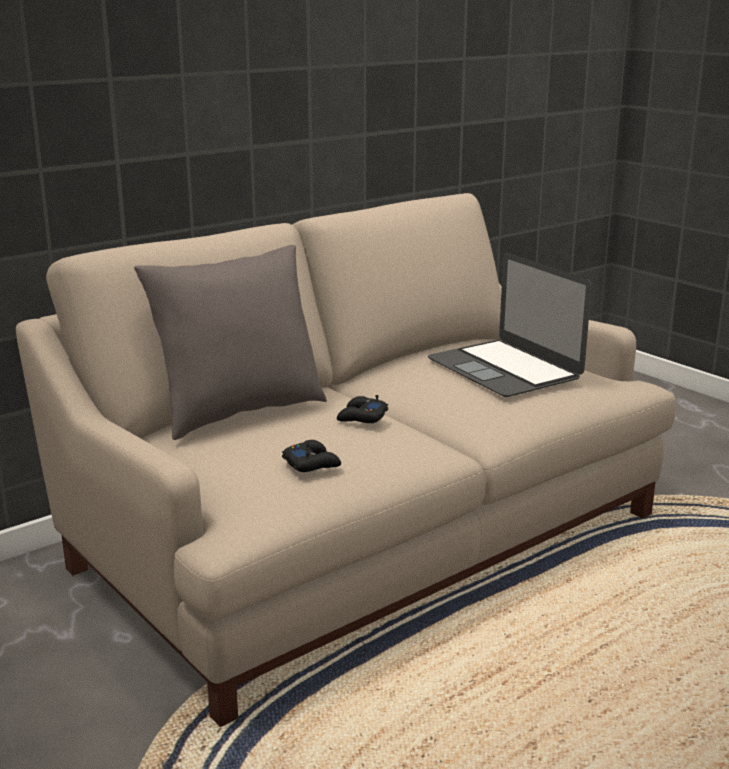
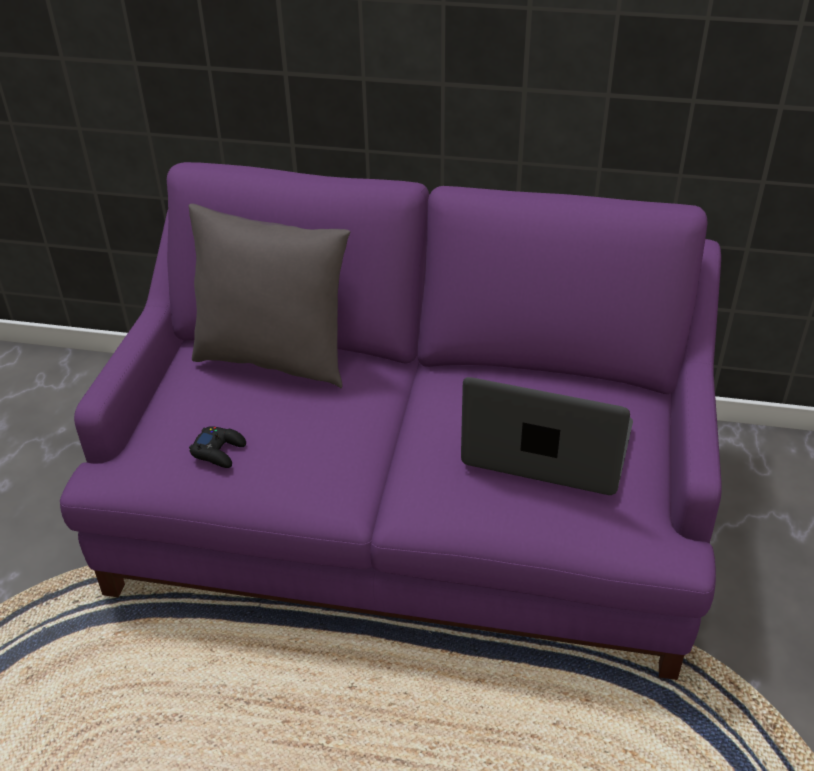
camera: 50 degrees right, 20 degrees up
(361, 417) = (334, 425): black game controller -> none
(362, 534) = (410, 506): beige sofa -> purple sofa
(504, 368) = (548, 444): laptop -> laptop turned 90 degrees clockwise

